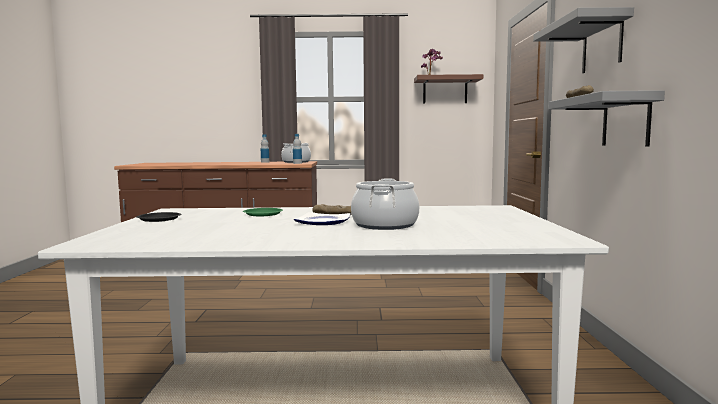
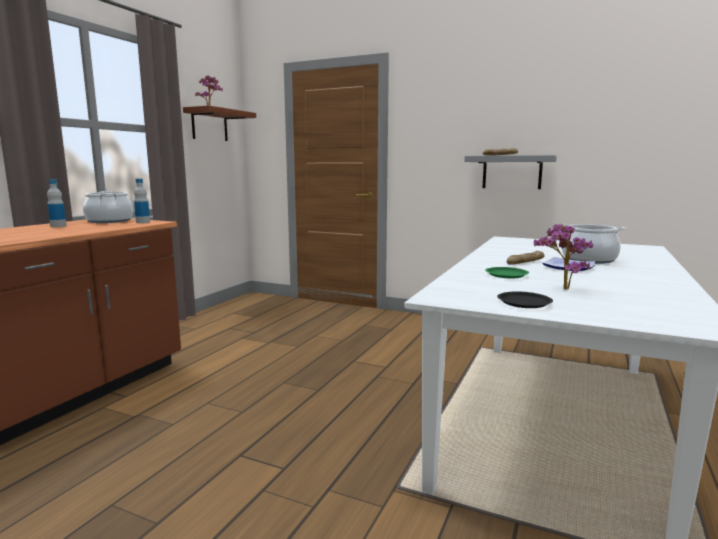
camera: 65 degrees left, 5 degrees up
(217, 223) = (561, 288): none -> potted plant
(602, 45) = (476, 116): grey shelf -> none

